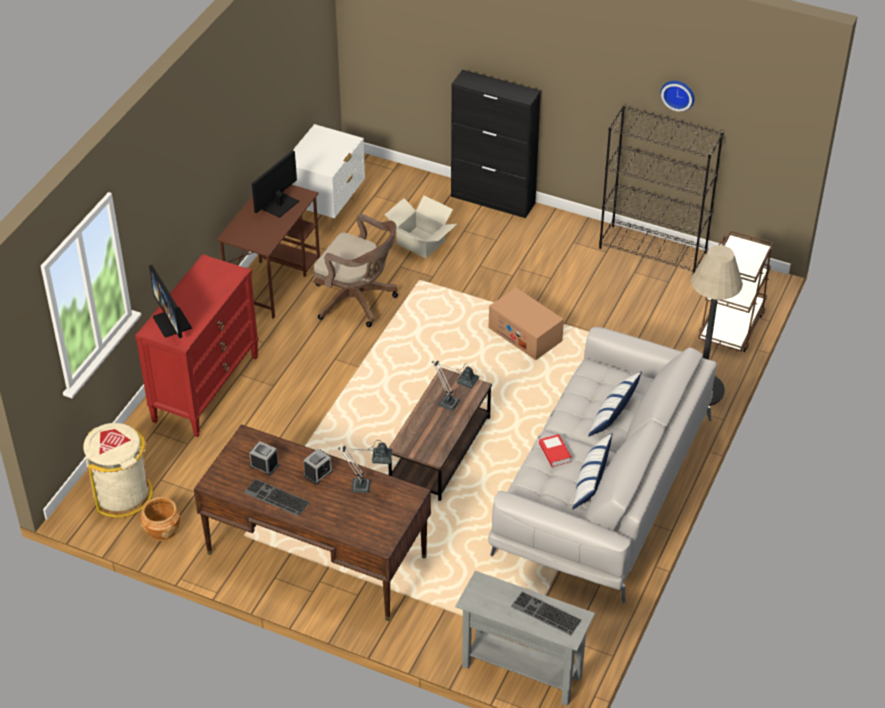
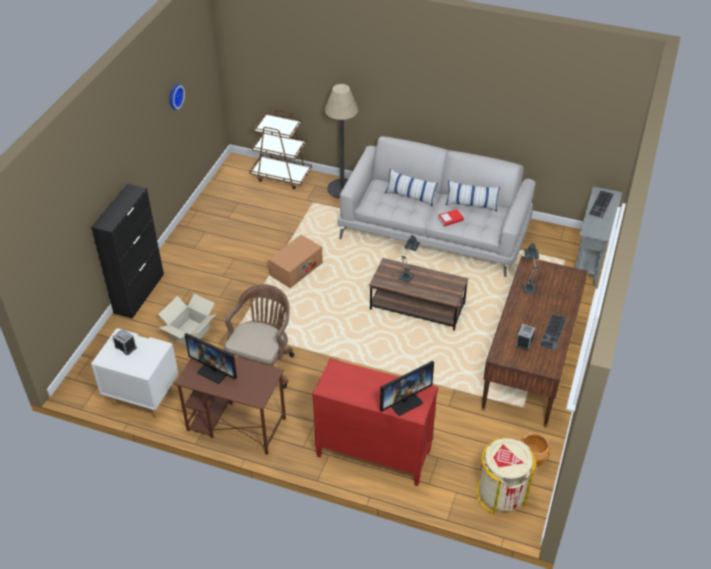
camera: 95 degrees left, 0 degrees up
(318, 473) = (523, 312): alarm clock -> alarm clock (125, 347)
(653, 250) = (204, 209): black bookcase -> none

